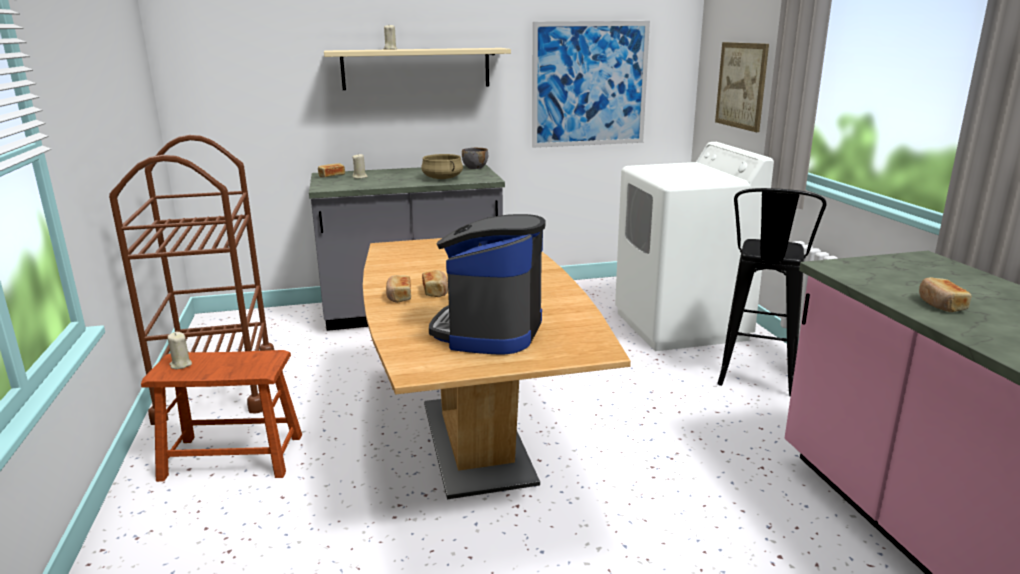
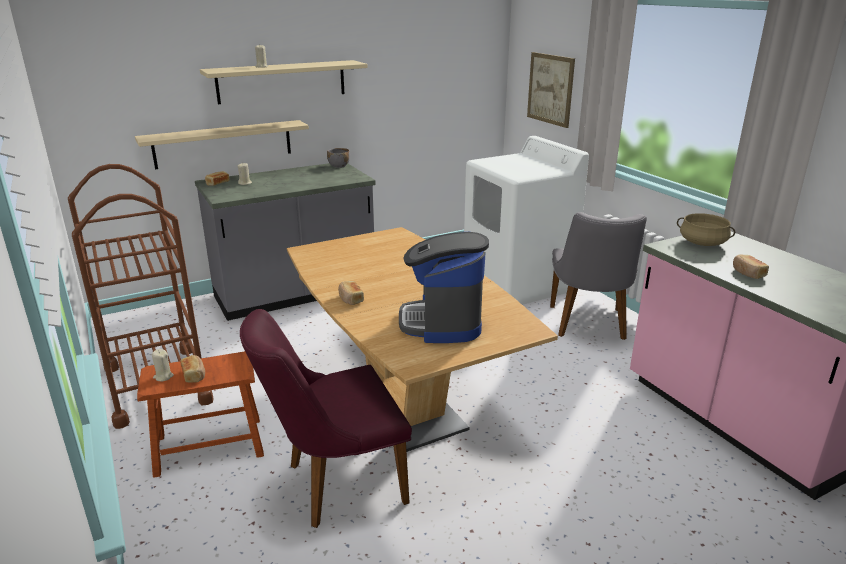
camera: 15 degrees left, 5 degrees up
(344, 523) = (334, 484): none -> purple chair
(347, 135) = (223, 144): none -> beige shelf
(436, 291) = (376, 291): bread -> bread (194, 375)
(442, 178) = (319, 180): beige cooking pot -> beige cooking pot (702, 243)
(590, 84) = (425, 88): picture -> none
(755, 383) = (589, 326): black stool -> grey chair

